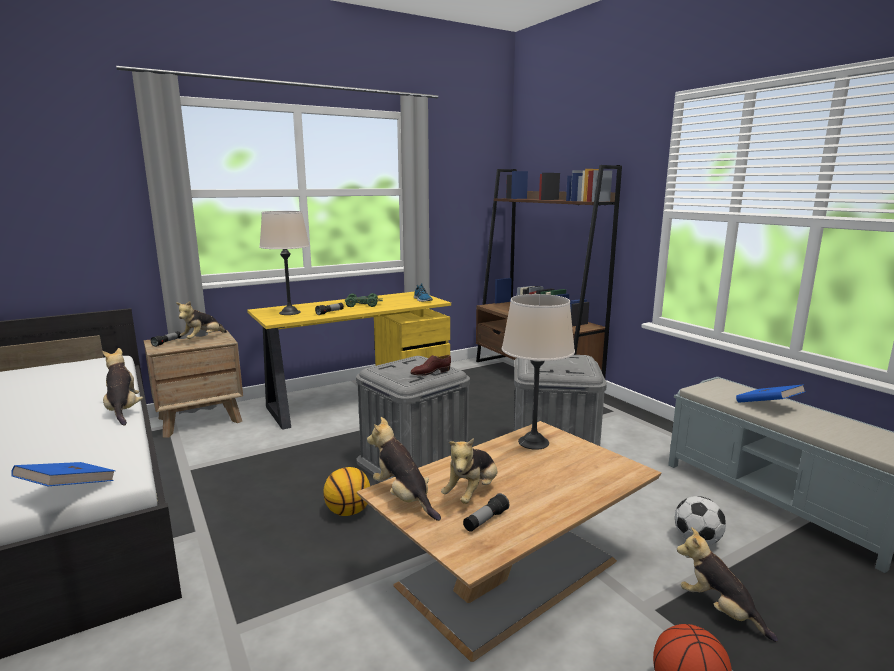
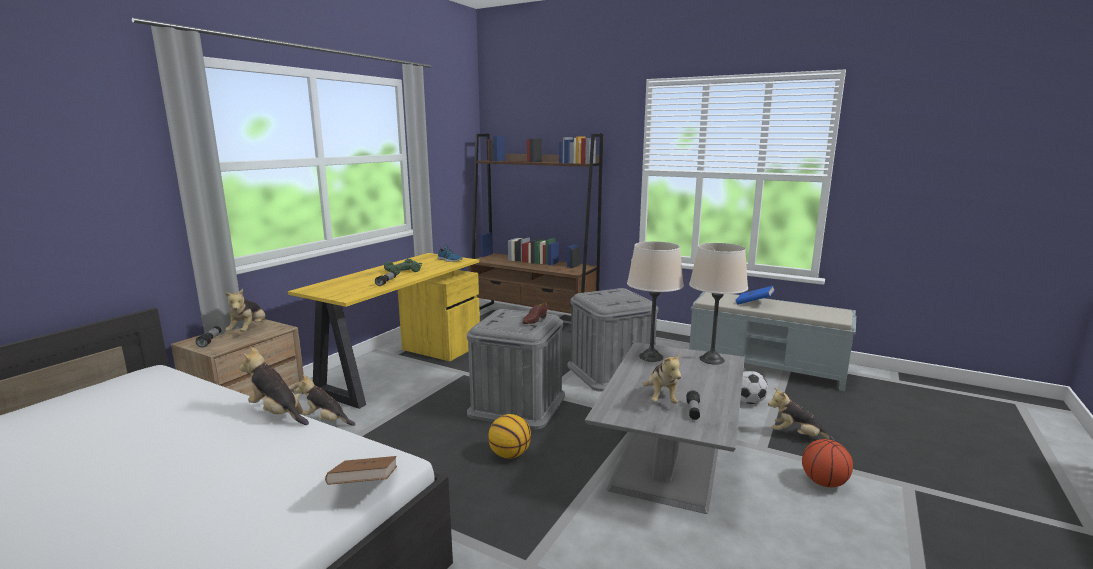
camera: 30 degrees left, 0 degrees up
(68, 489) = (365, 486): blue book -> brown book
(290, 312) = (344, 288): beige table lamp -> beige table lamp (712, 359)
(403, 498) = (624, 414): plush toy -> plush toy (326, 420)
(511, 570) = (669, 454): brown coffee table -> grey coffee table

